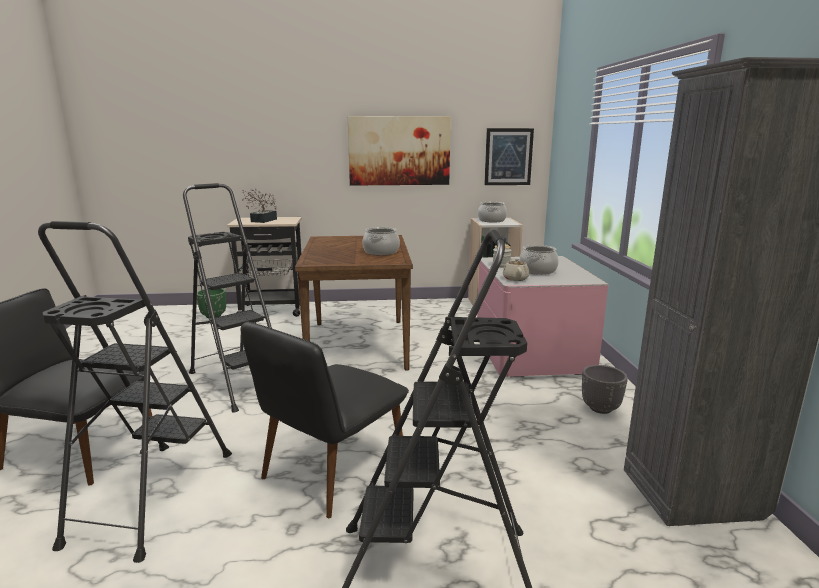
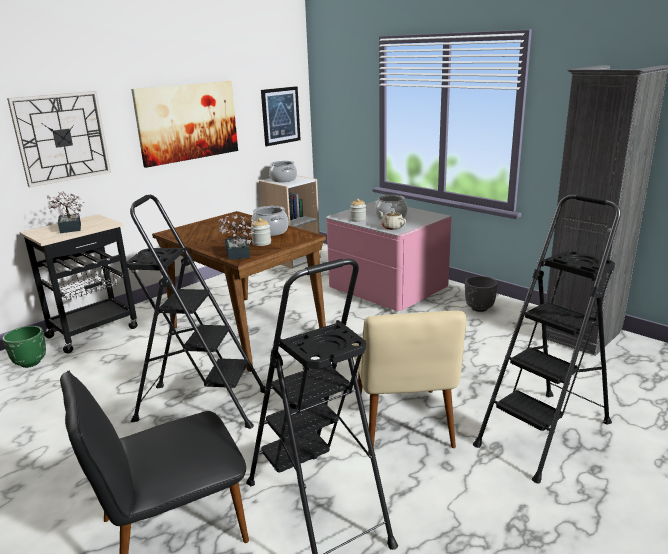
camera: 40 degrees left, 5 degrees up
(282, 150) = (62, 137): none -> wall clock
(315, 260) = (237, 255): none -> potted plant
(334, 468) = (402, 420): black chair -> beige chair
(352, 257) = (261, 243): none -> jar

